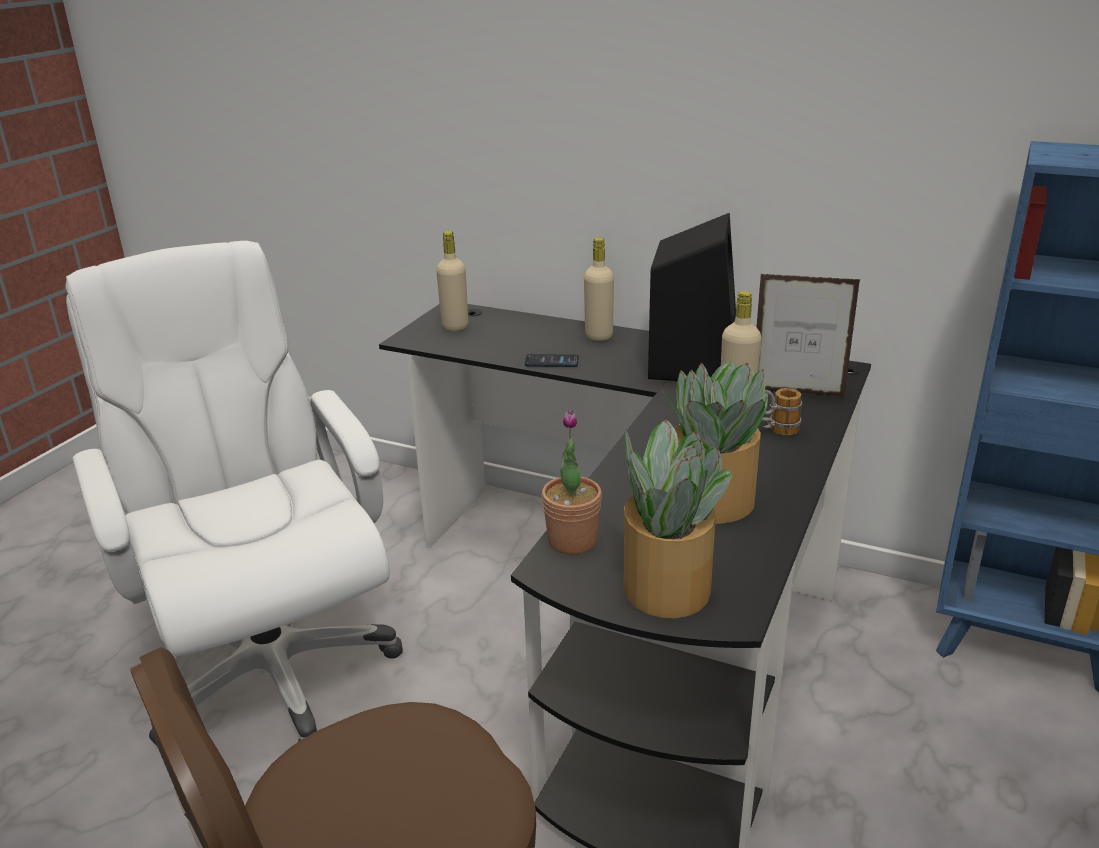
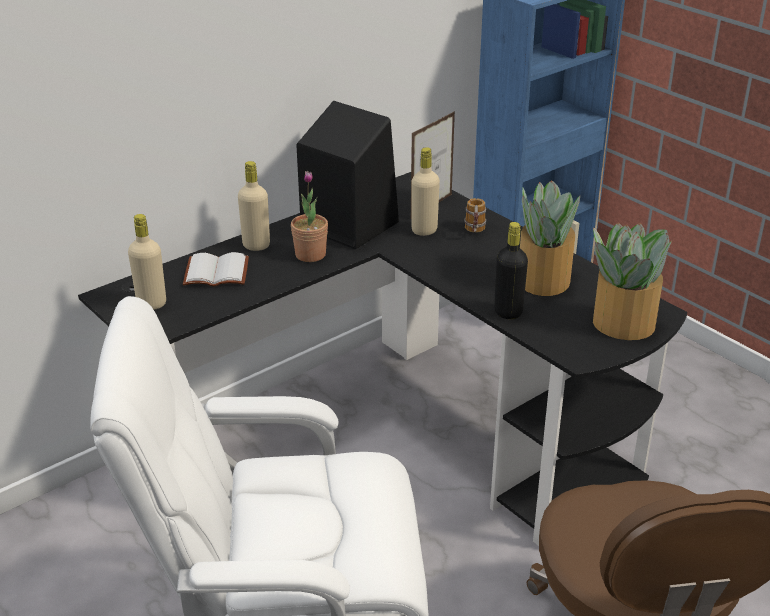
camera: 65 degrees left, 5 degrees up
(533, 334) = (218, 271): none -> white book
(551, 362) = (281, 278): phone -> none
(572, 541) = (553, 341): potted plant -> potted plant (310, 255)
(609, 495) = (508, 312): none -> black bottle

